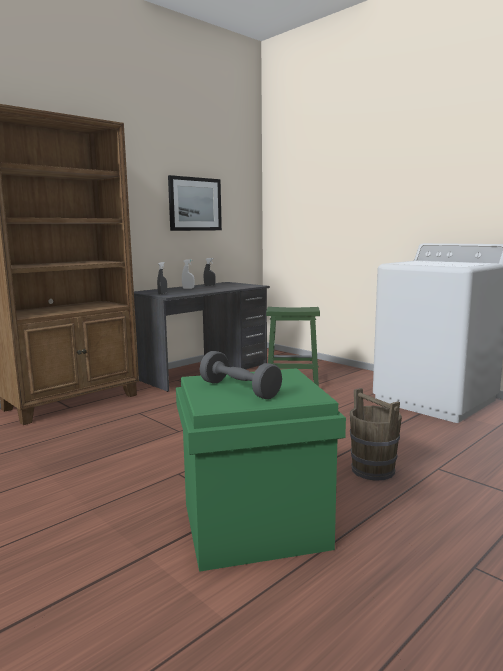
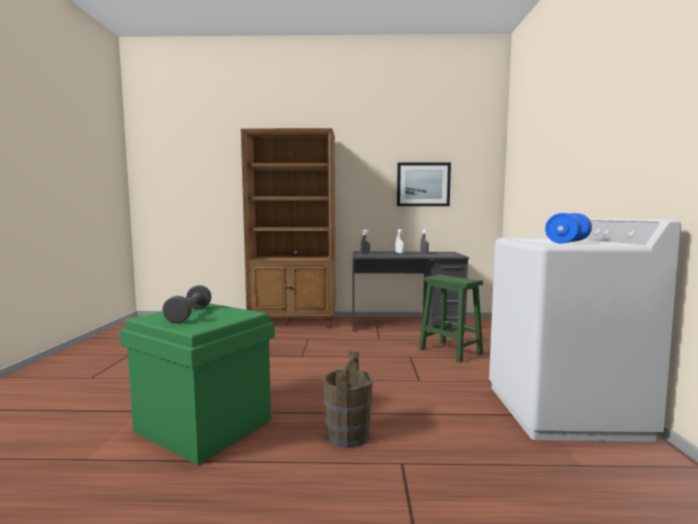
camera: 45 degrees right, 5 degrees down
(453, 264) = (568, 242): none -> blue dumbbell

